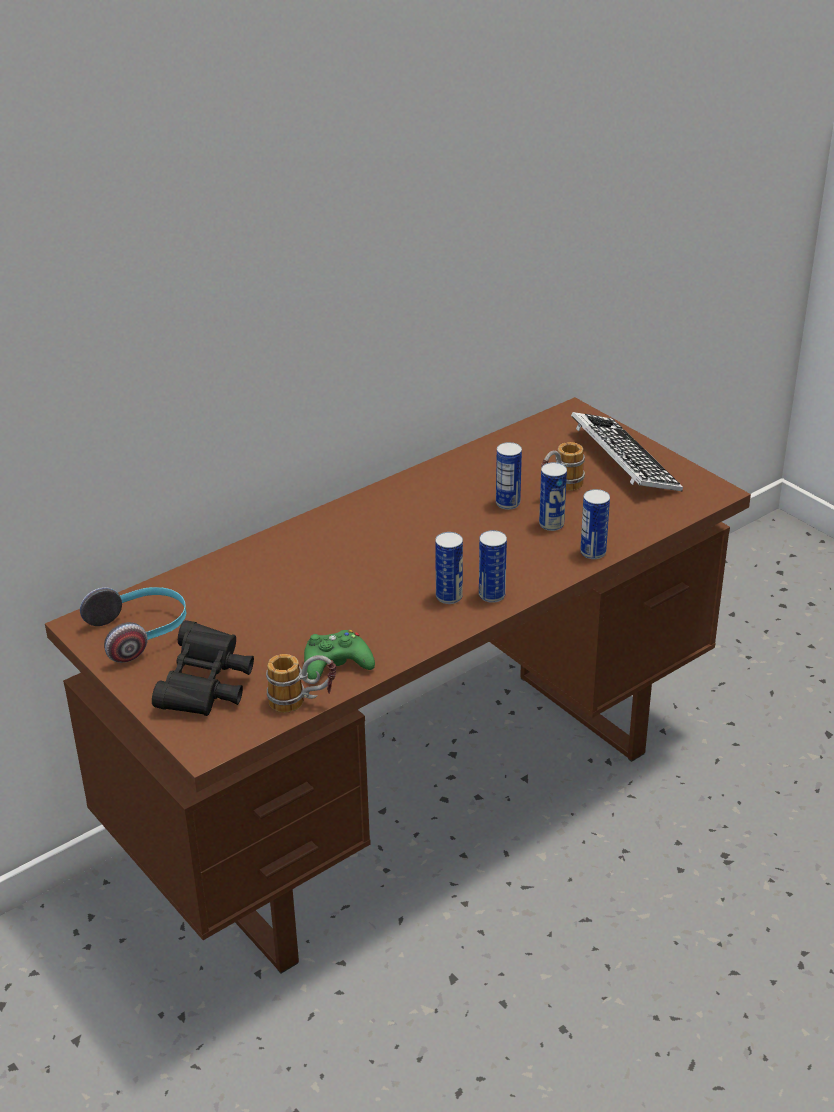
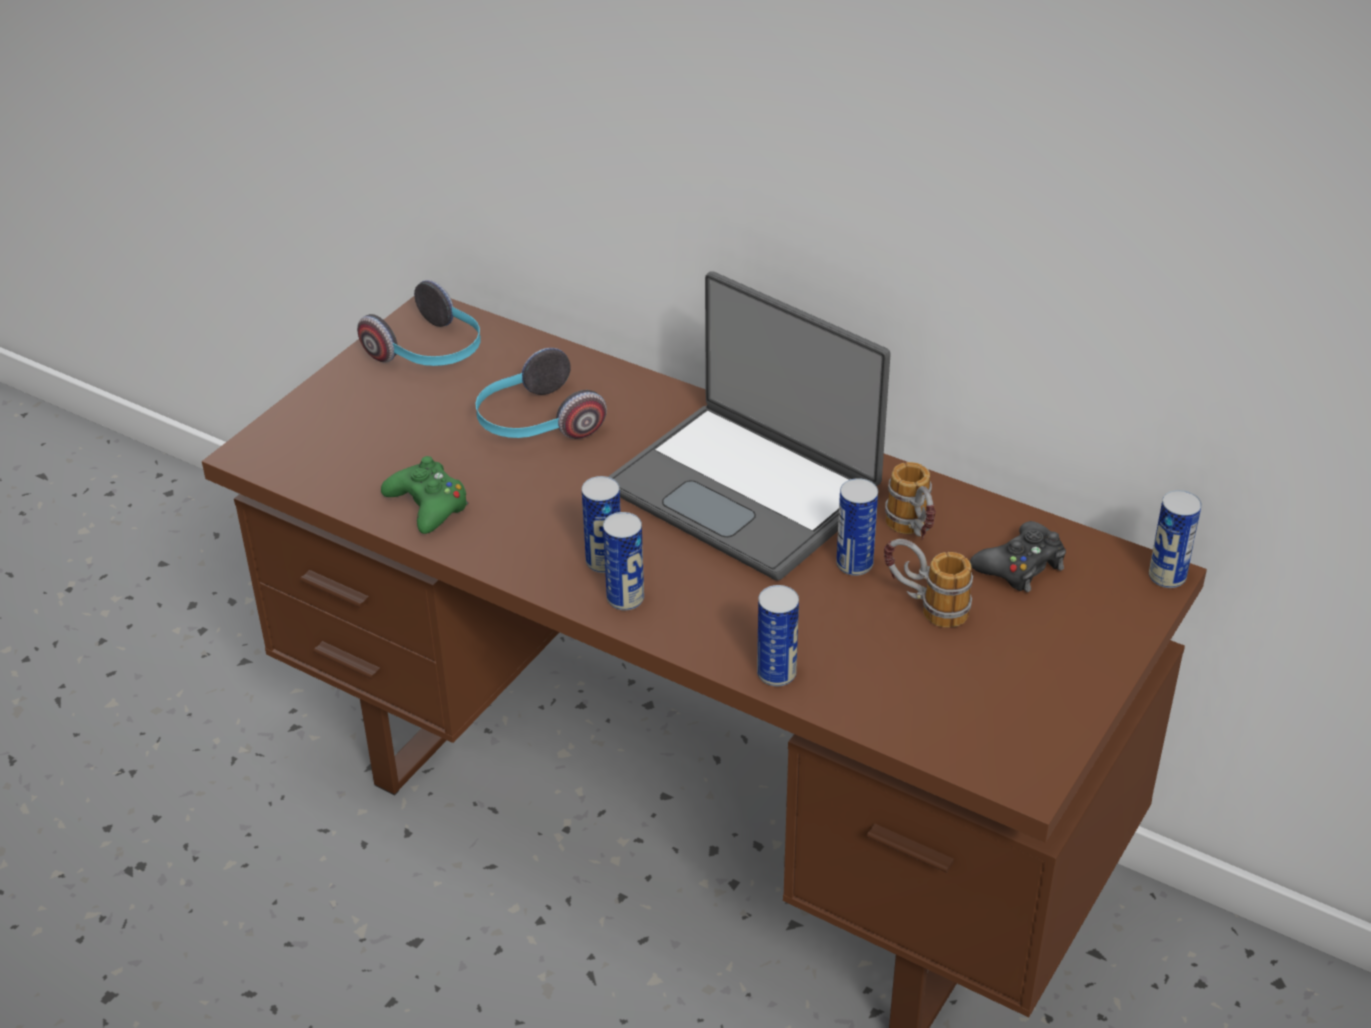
camera: 70 degrees right, 5 degrees up
(206, 688) = (350, 424): black binoculars -> none
(272, 598) = (535, 423): none -> headphones
(302, 702) = (347, 499): mug -> mug (913, 534)
(410, 526) = (746, 491): none -> laptop
(541, 450) = (1020, 566): none -> black game controller
(551, 524) = (825, 618): can -> can (1167, 577)
(623, 461) = (1048, 658): keyboard -> none

